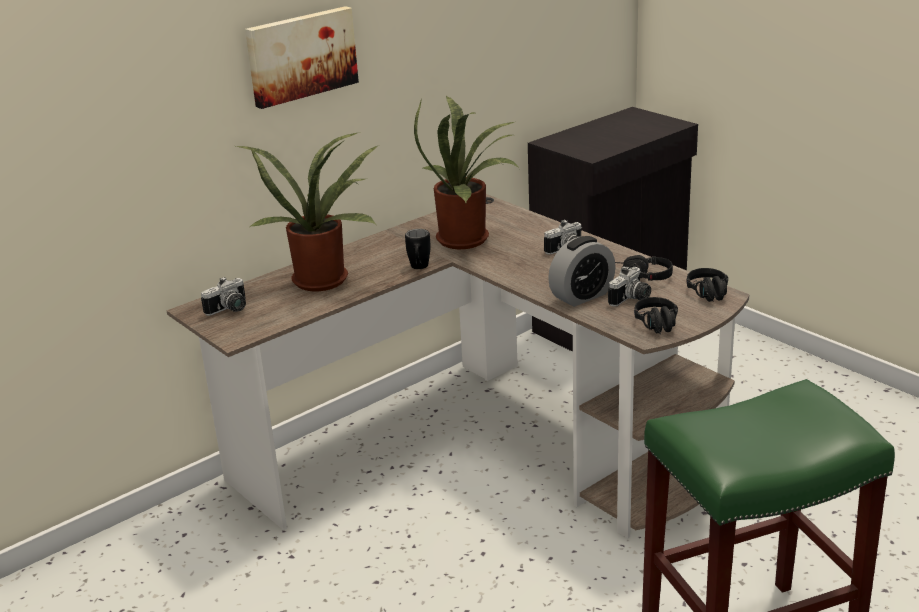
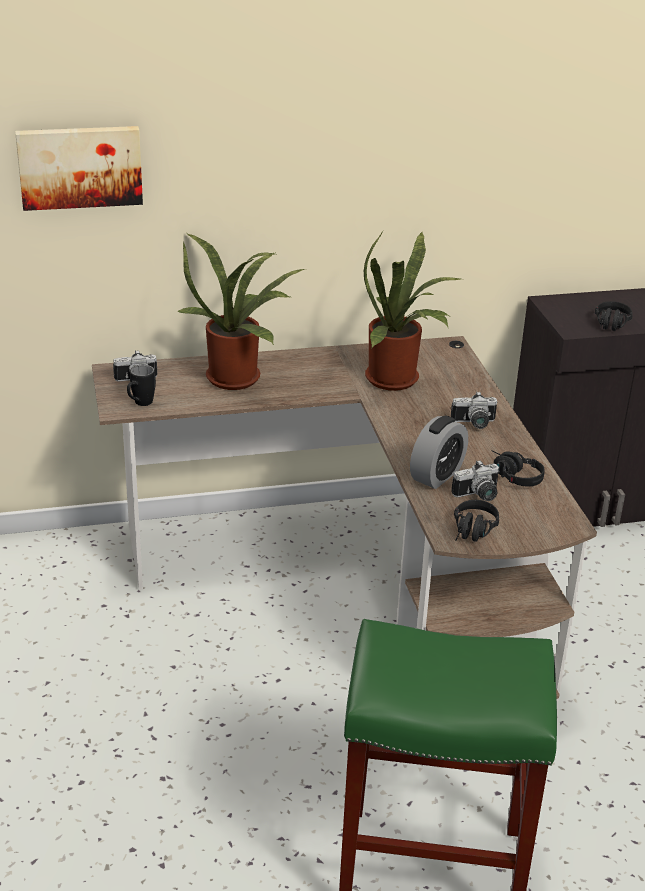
camera: 25 degrees right, 5 degrees up
(301, 55) = (268, 163): picture -> picture (80, 166)
(419, 268) = (325, 395): black mug -> black mug (140, 404)
(582, 296) = (437, 475): alarm clock -> alarm clock turned 45 degrees counterclockwise
(710, 296) = (556, 519): black headphones -> black headphones (610, 326)

